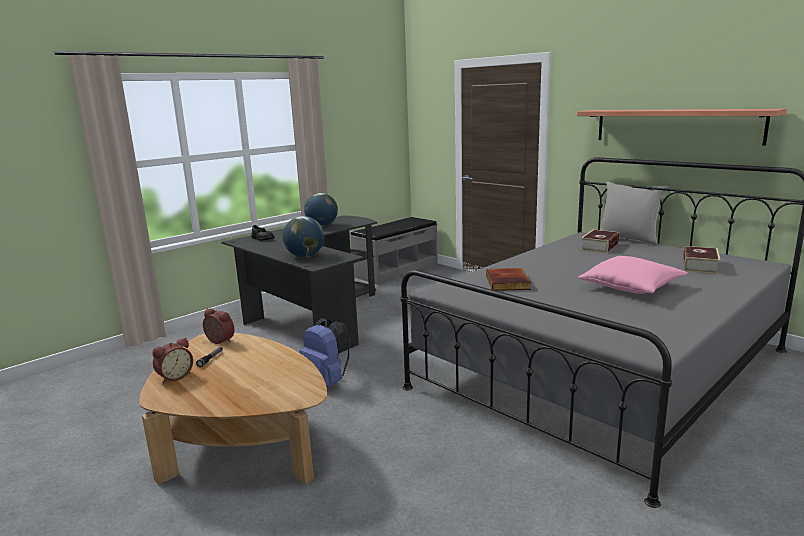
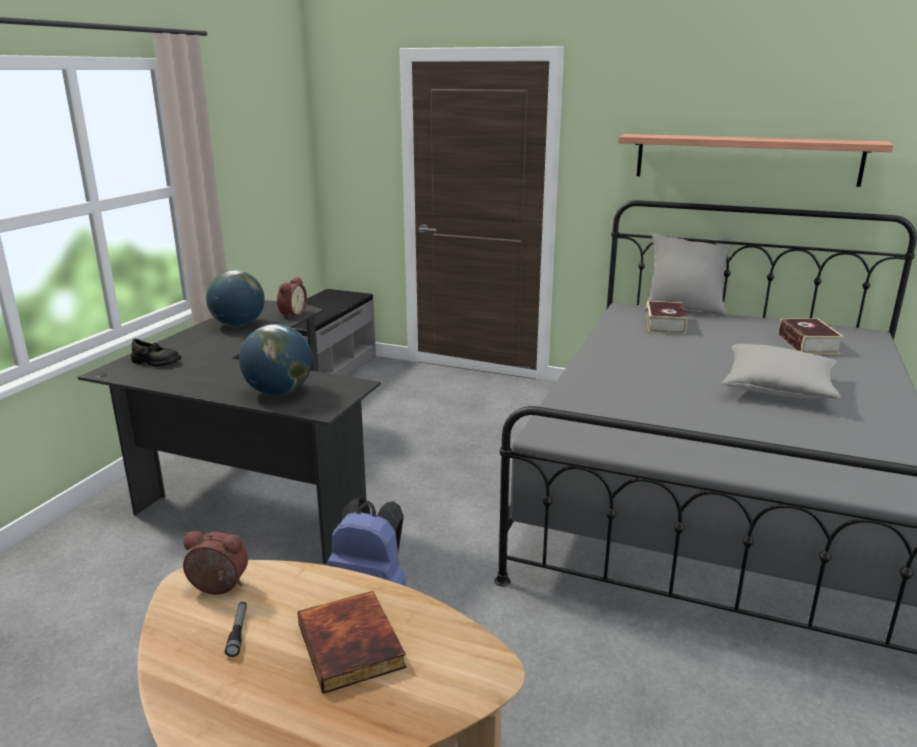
camera: 25 degrees left, 5 degrees up
(174, 376) = (201, 693): alarm clock -> alarm clock (291, 314)
(508, 282) = (625, 400): book -> book (353, 645)
(631, 287) = (778, 388): pink pillow -> grey pillow

